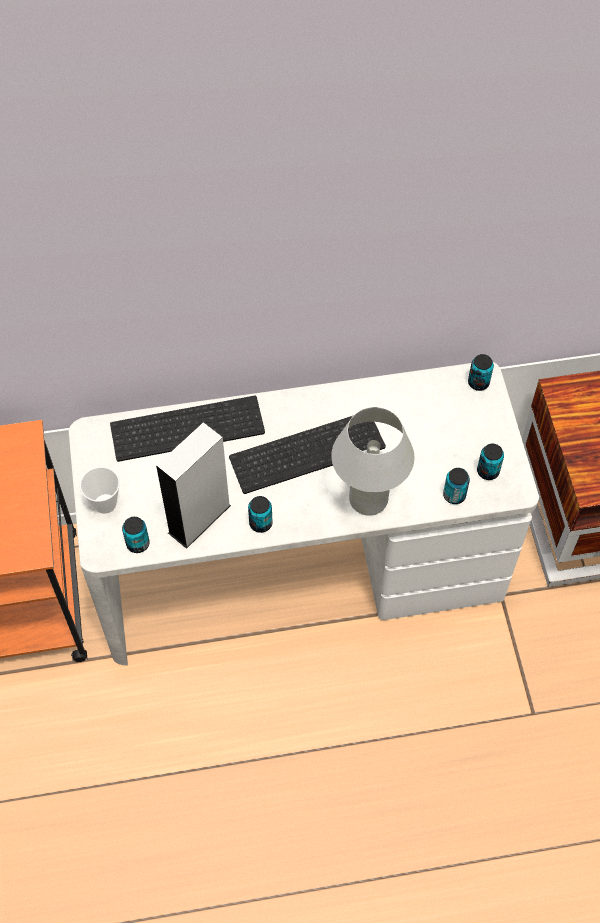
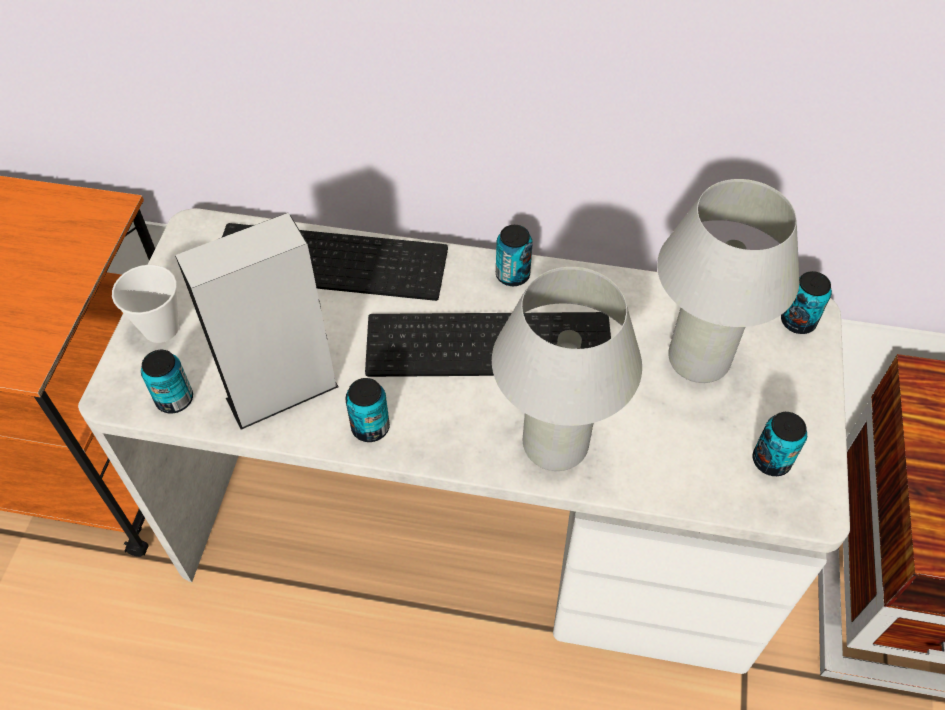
camera: 20 degrees right, 5 degrees down
(430, 424) = (698, 359): none -> white table lamp
(454, 495) = (700, 481): can -> can (512, 275)

